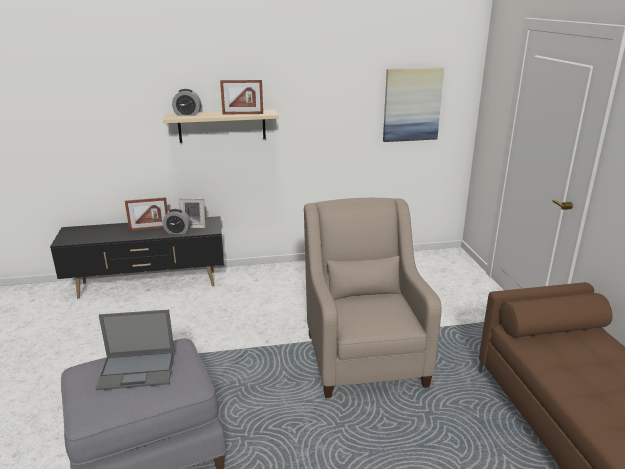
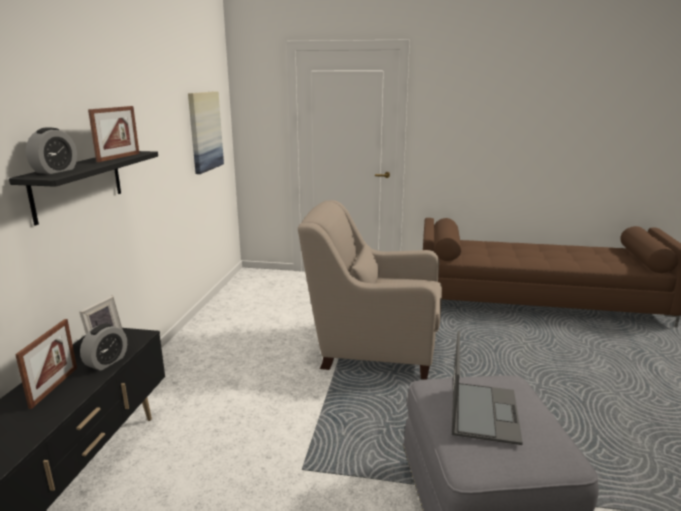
camera: 70 degrees left, 5 degrees down
(222, 126) = (78, 185): beige shelf -> black shelf

